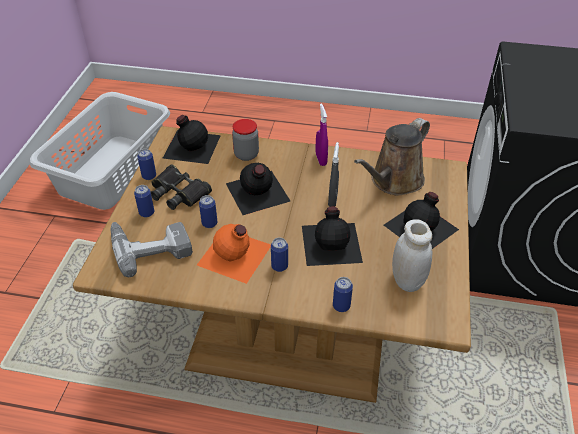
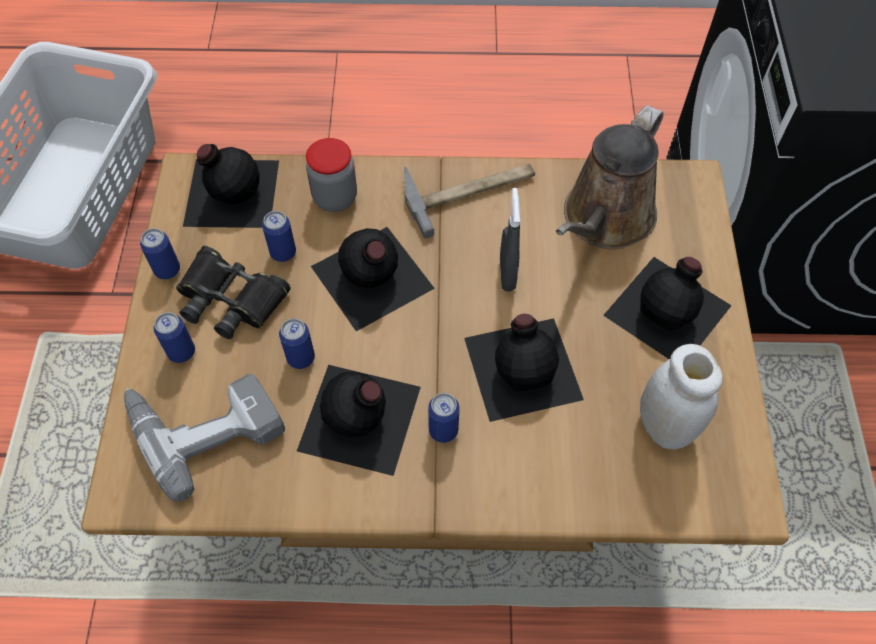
camera: 10 degrees left, 15 degrees up
(235, 255) = (361, 420): orange bottle -> black bottle
(321, 159) = (470, 190): purple spray bottle -> hammer
(341, 306) = (564, 495): can -> can (283, 252)

